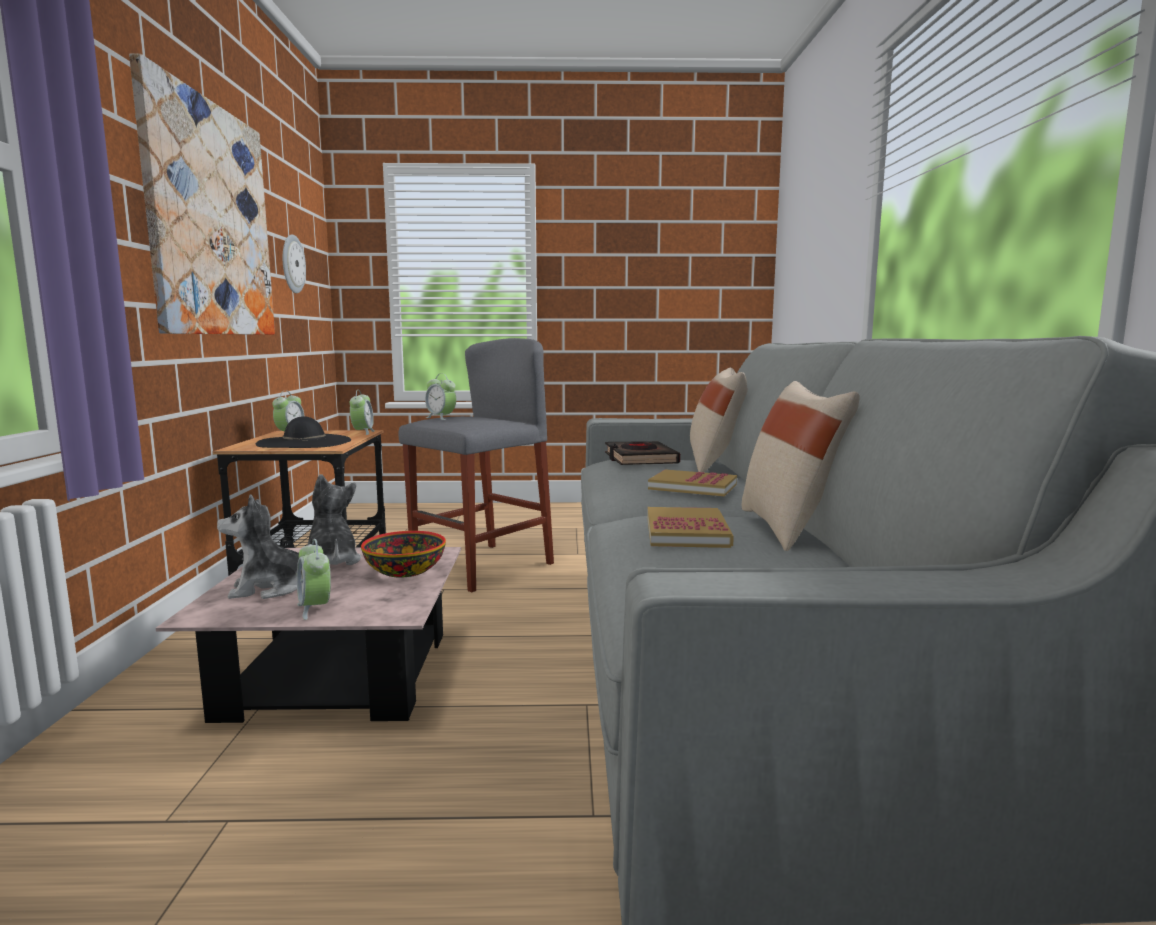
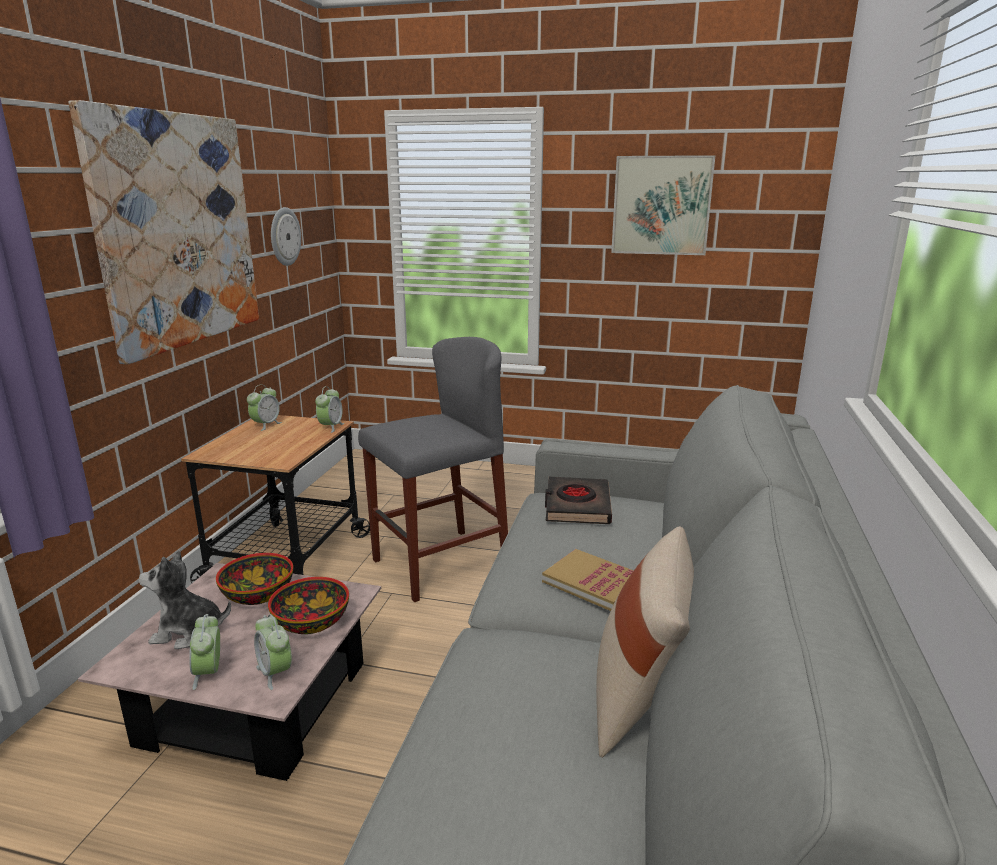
camera: 15 degrees right, 10 degrees up
(304, 442) = (267, 446): black hat -> none
(332, 561) = (257, 595): plush toy -> bowl
(441, 418) = (398, 424): alarm clock -> alarm clock (275, 673)
(643, 250) = (661, 205): none -> picture
(687, 532) = (518, 696): book -> none
(716, 466) = (653, 528): beige pillow -> none

